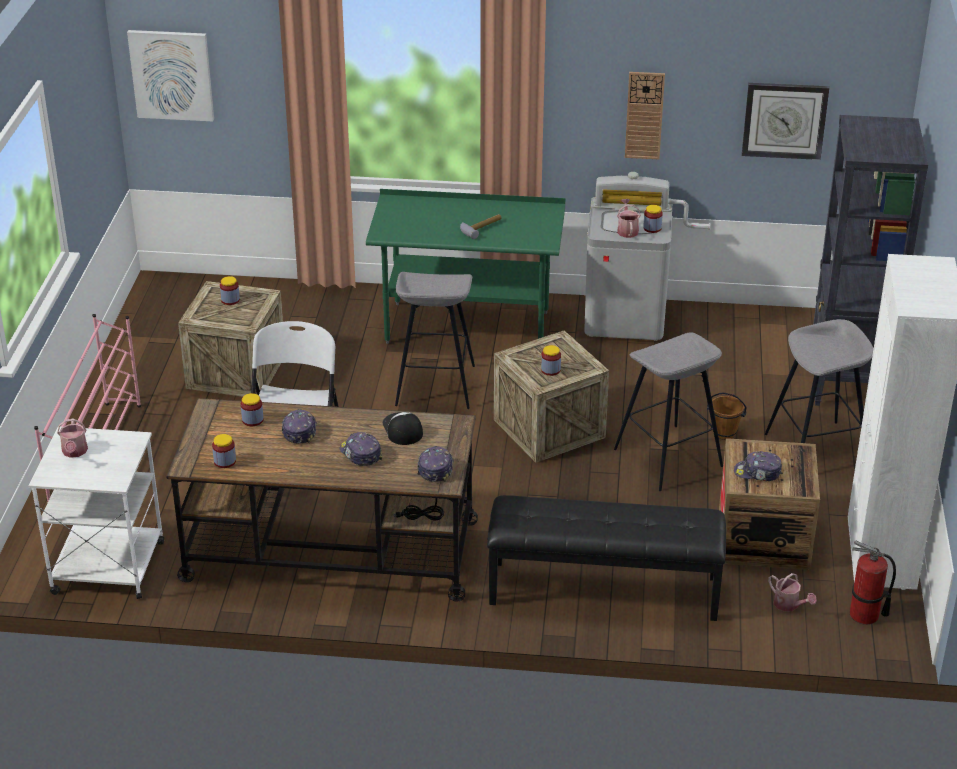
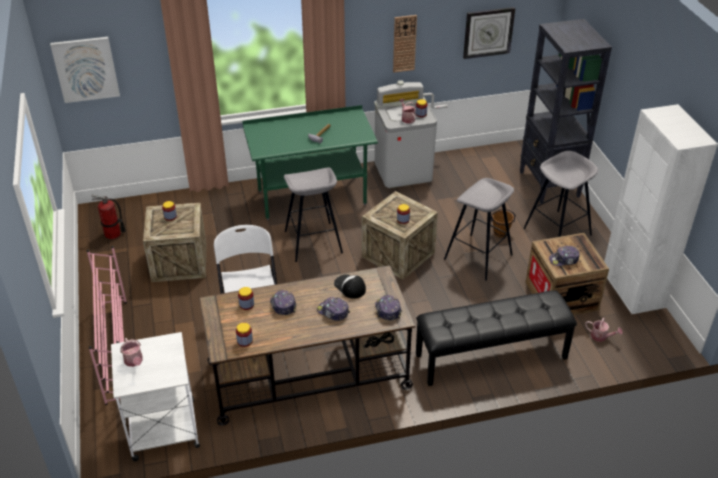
camera: 20 degrees left, 5 degrees up
(864, 615) = (645, 331): fire extinguisher -> fire extinguisher (113, 234)

